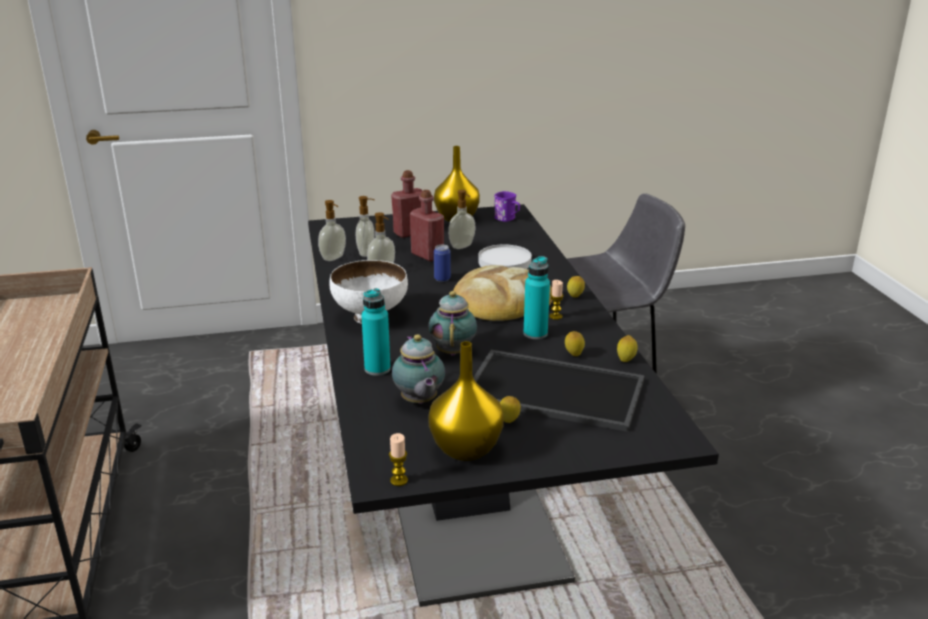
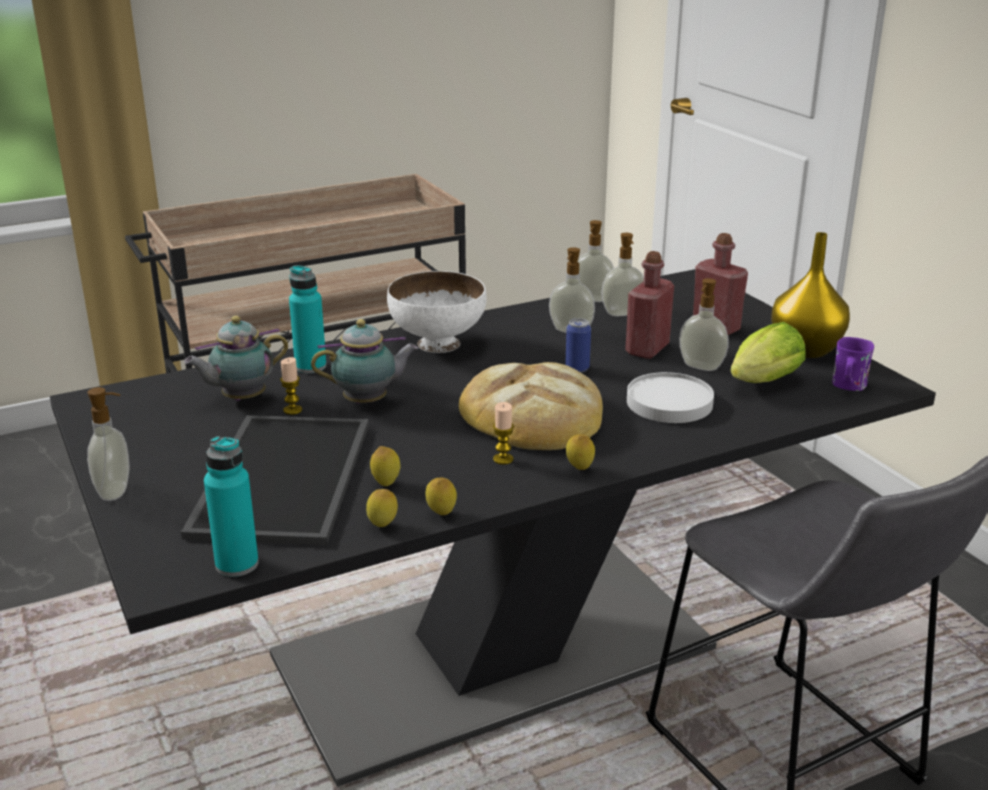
camera: 75 degrees right, 0 degrees up
(399, 480) = (83, 410): candle -> candle (292, 410)
(467, 450) = (139, 438): yellow vase -> none
(493, 236) = (761, 383): none -> lettuce
(509, 422) = (200, 455): lemon -> lemon (441, 514)
(535, 334) = (440, 449): turquoise bottle -> turquoise bottle (237, 564)
(553, 460) = (116, 491): none -> soap dispenser

